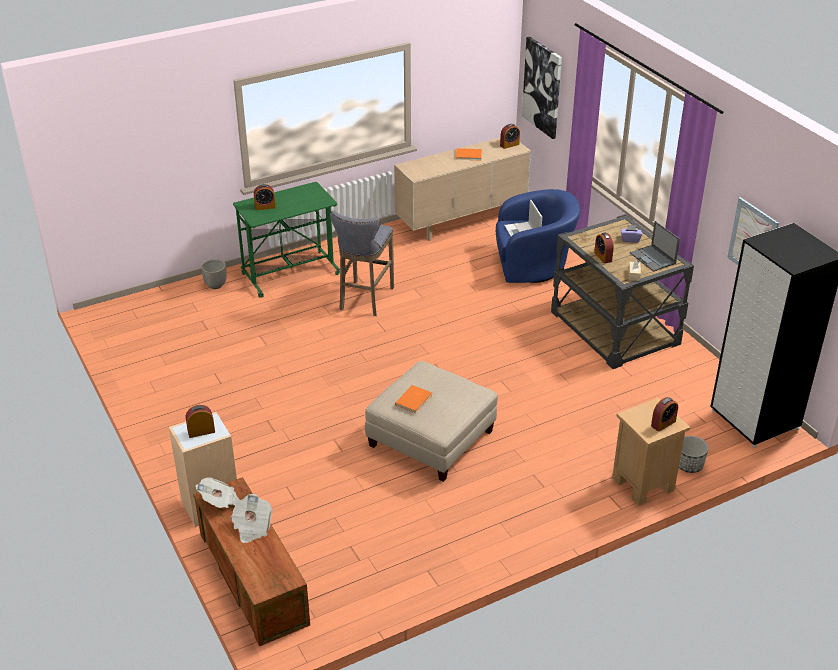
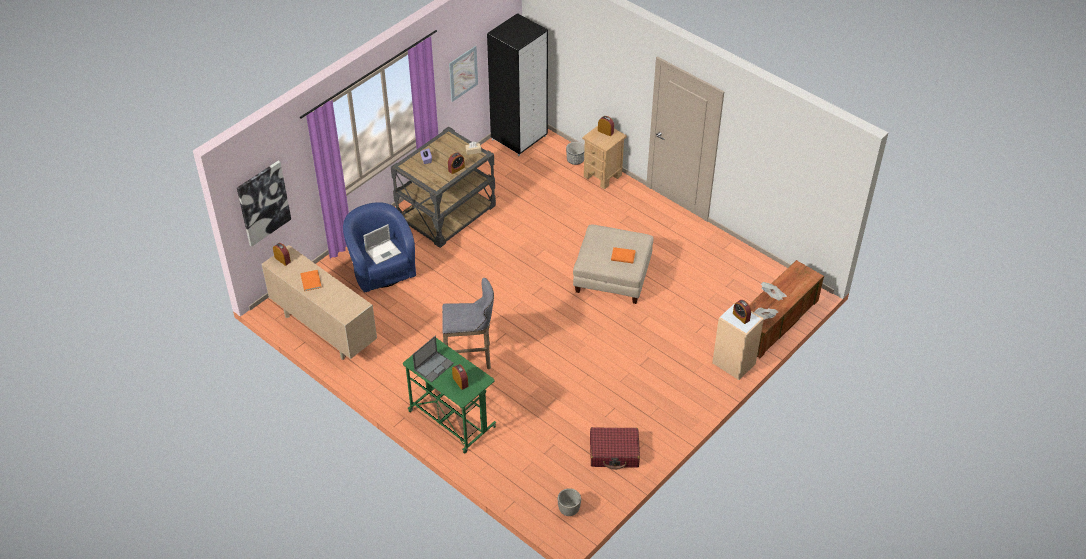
camera: 110 degrees left, 10 degrees up
(162, 367) = (614, 452): none -> red suitcase
(216, 285) = (490, 465): planter -> planter (568, 510)
(653, 258) = (447, 145): laptop -> laptop (434, 366)

